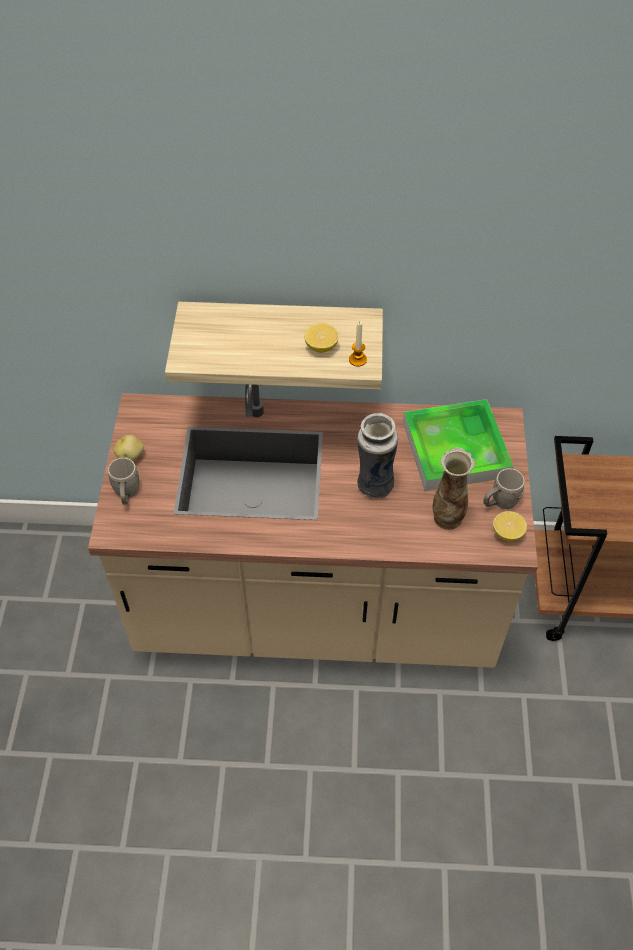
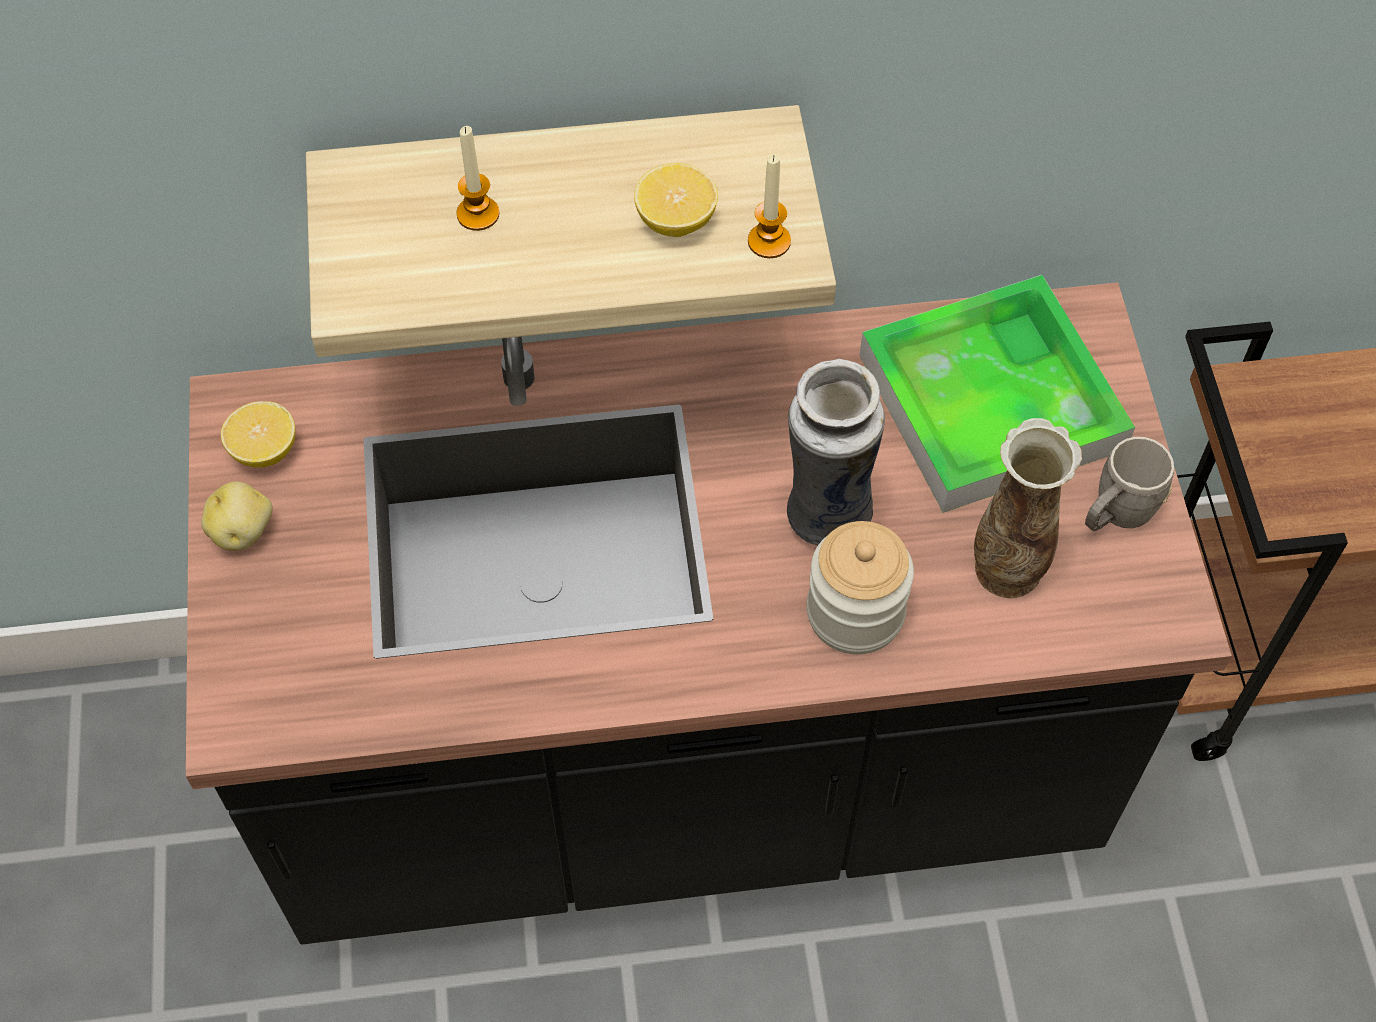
camera: 10 degrees left, 5 degrees up
(127, 494) = (252, 626): grey mug -> none
(241, 334) = (478, 214): none -> candle
(316, 609) = (688, 772): beige counter -> black counter
(378, 525) = (855, 612): none -> jar
(507, 533) = (1148, 585): lemon -> lemon (264, 450)

